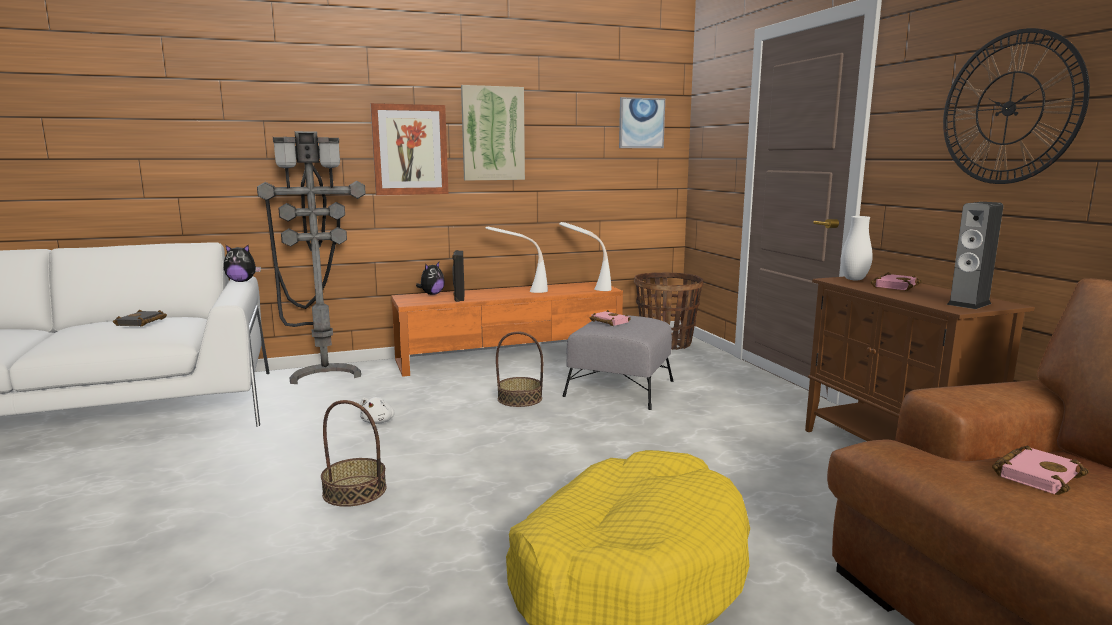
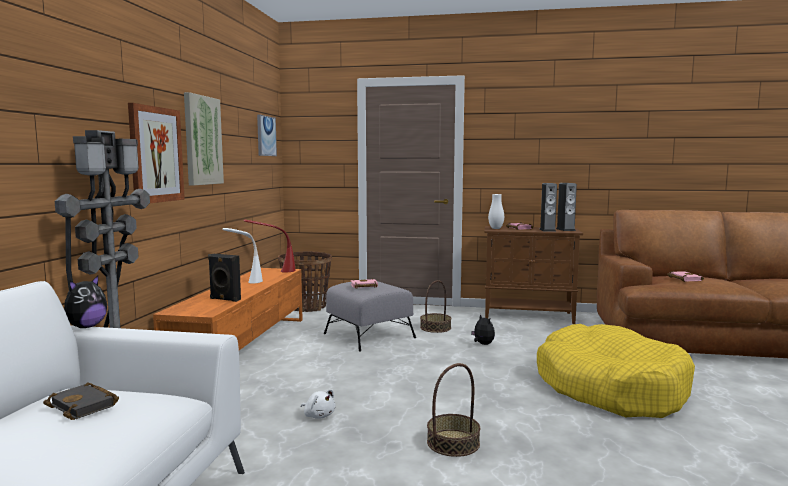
camera: 60 degrees left, 5 degrees down
(432, 294) = (188, 303): plush toy -> plush toy (482, 344)
(520, 398) = (344, 362): basket -> basket (435, 328)
(584, 287) = (271, 272): white table lamp -> red table lamp
(924, 297) = (547, 230): none -> speaker
(1009, 108) = (549, 140): wall clock -> none

